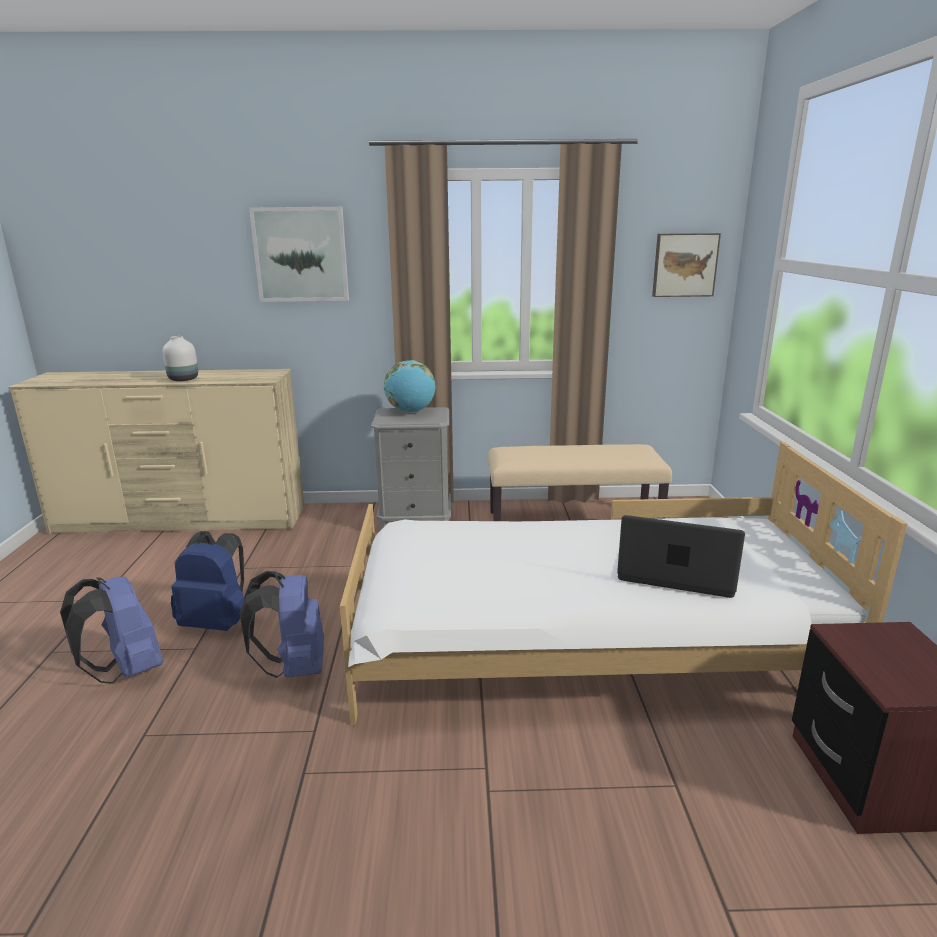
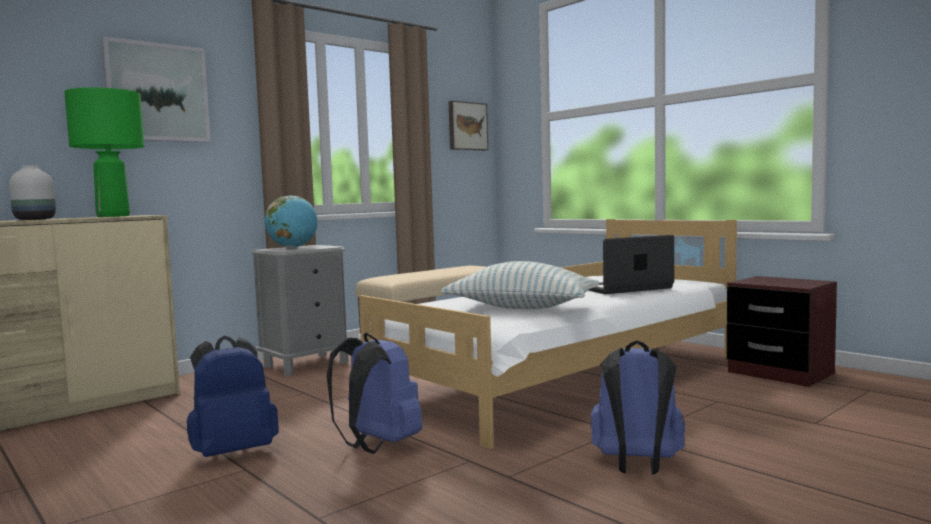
camera: 40 degrees left, 15 degrees down
(126, 670) = (195, 503): blue backpack -> blue backpack (637, 466)
(250, 375) = (113, 216): none -> green table lamp
(477, 577) = (522, 308): none -> pillow

